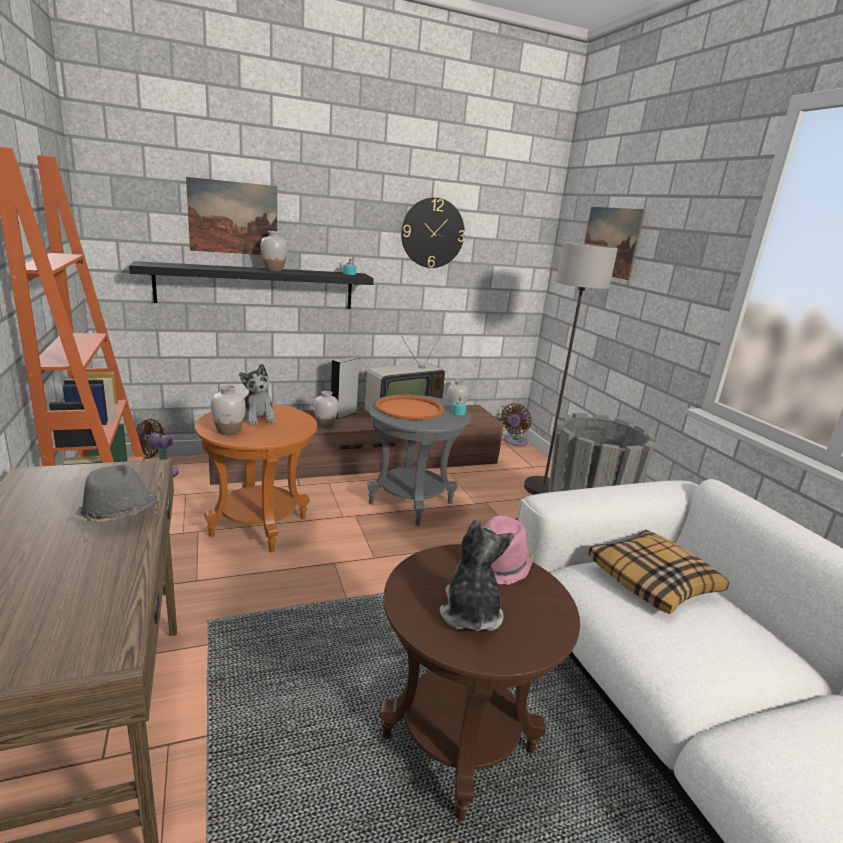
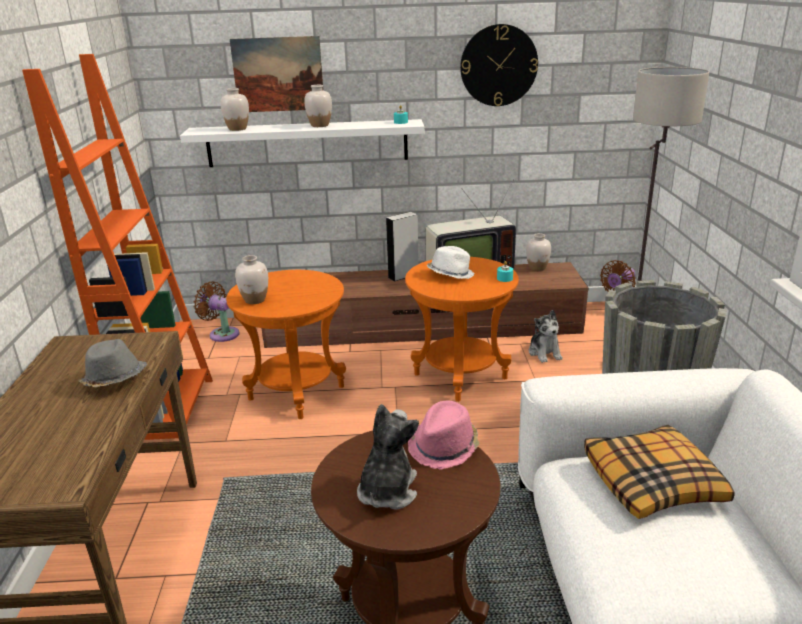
camera: 20 degrees right, 5 degrees up
(257, 287) = (307, 143): black shelf -> white shelf
(257, 417) = (288, 285): plush toy -> plush toy (544, 353)
(325, 424) = (379, 287): white vase -> white vase (237, 129)
(409, 408) = (450, 274): orange tray -> white hat
(411, 503) = (460, 376): grey side table -> orange side table
(610, 242) = (712, 61): picture -> none

